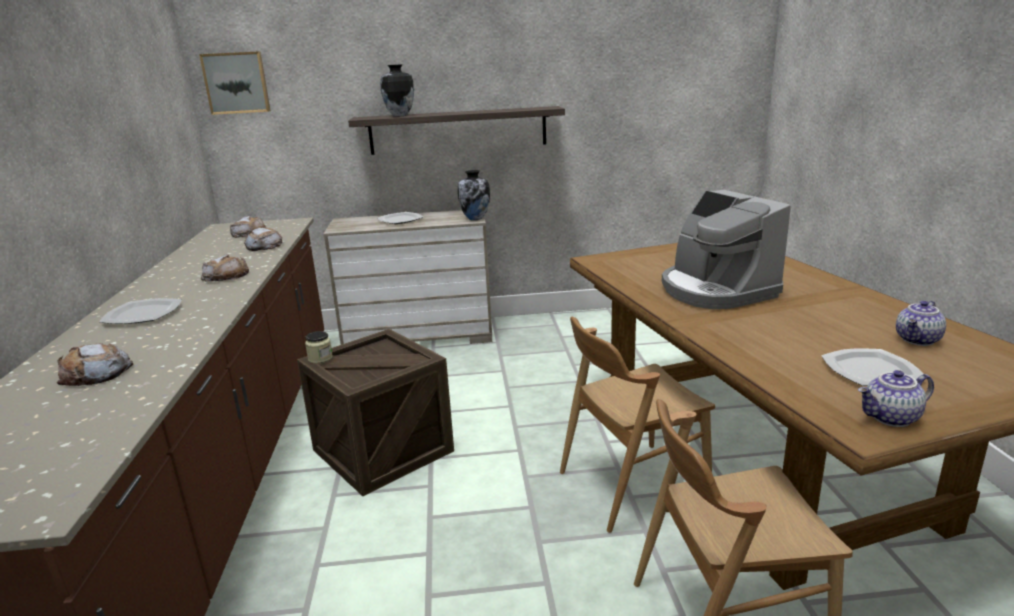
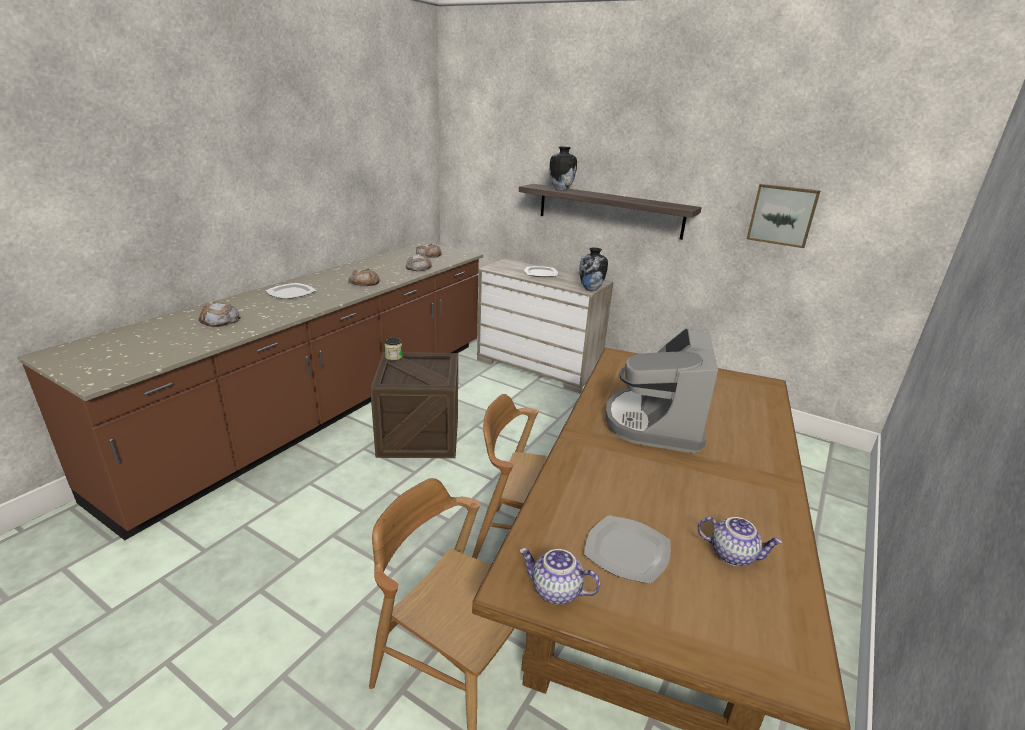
camera: 35 degrees right, 5 degrees up
(236, 83) = (464, 143): picture -> picture (782, 215)
(918, 340) = (733, 554): teapot -> teapot turned 150 degrees counterclockwise

